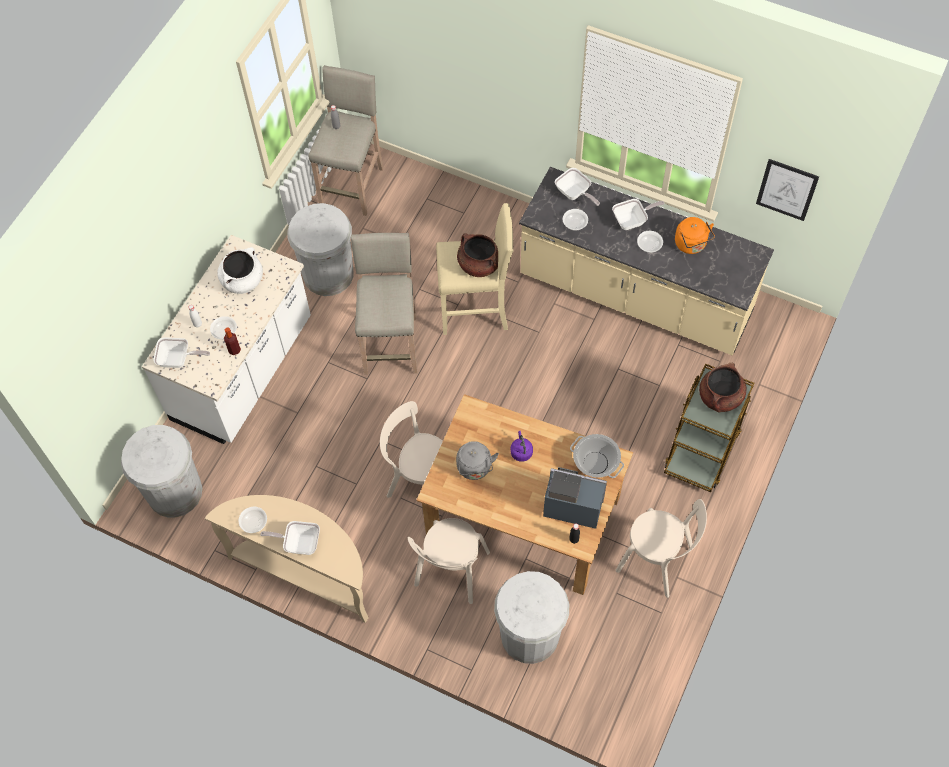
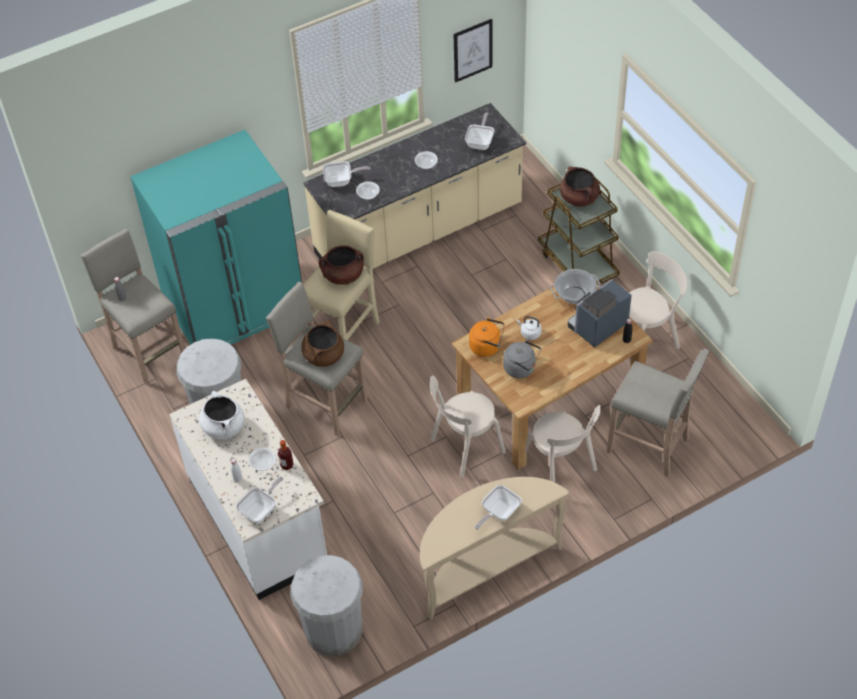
camera: 55 degrees left, 10 degrees down
(254, 523) = (456, 535): bowl -> none
(380, 306) = (324, 355): none -> brown cooking pot
(442, 214) = (235, 307): none -> turquoise fridge
(521, 451) = (529, 333): purple kettle -> white kettle
(529, 635) = (649, 446): white trash can -> beige stool
(632, 221) = (396, 162): frying pan -> frying pan (480, 142)
(691, 245) = (447, 142): orange kettle -> orange kettle (487, 347)

